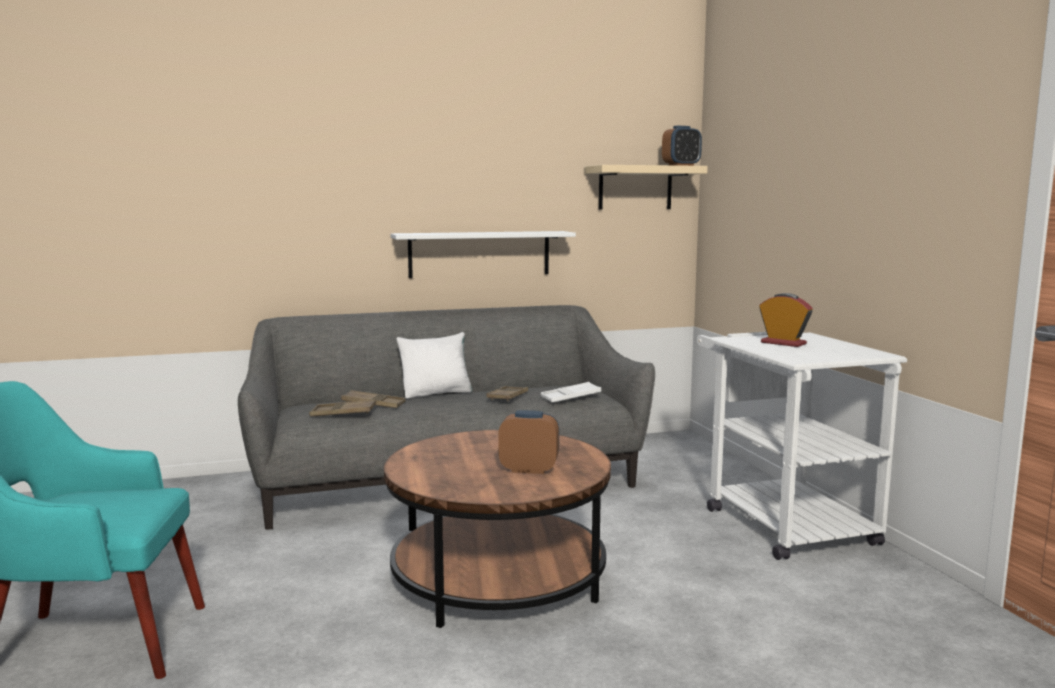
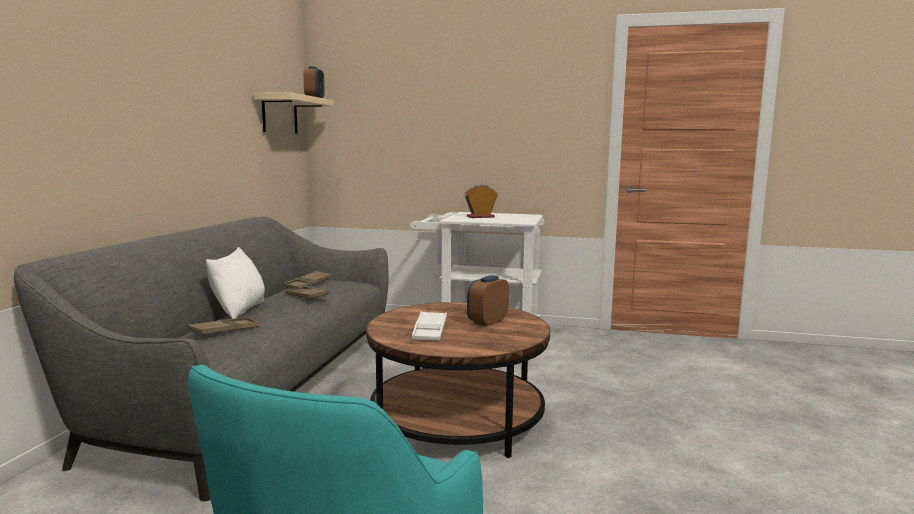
camera: 60 degrees left, 0 degrees up
(343, 413) = (229, 344): brown tray -> brown tray (308, 284)
(479, 254) = (196, 172): white shelf -> none
(571, 397) = (343, 285): white tray -> white tray (429, 331)

